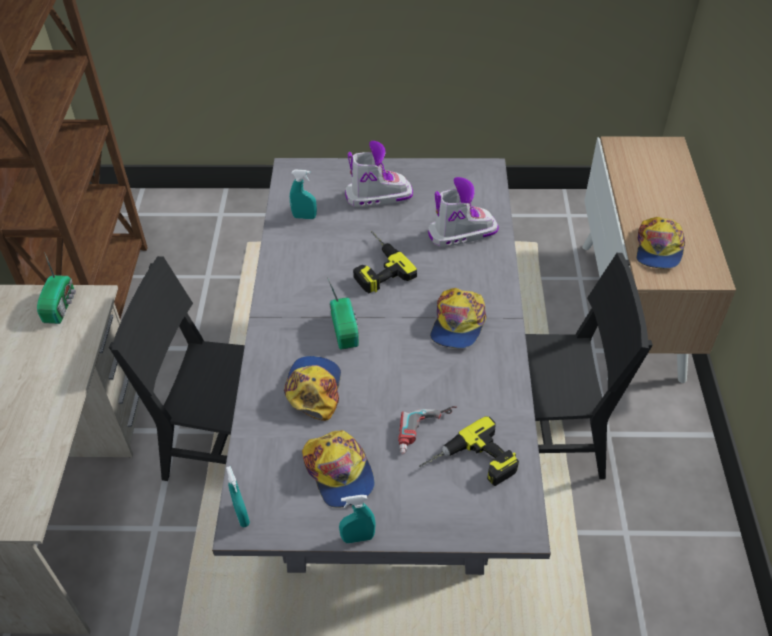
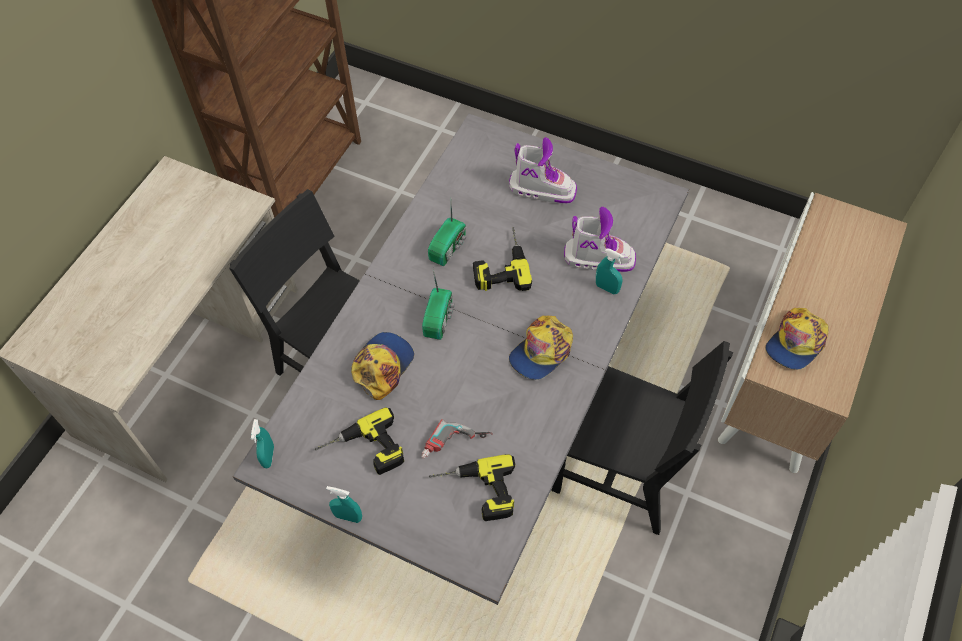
camera: 25 degrees right, 10 degrees up
(61, 305) = (221, 201): radio -> radio (449, 247)
(304, 217) = (463, 188): turquoise spray bottle -> turquoise spray bottle (607, 288)
(339, 472) = (363, 452): cap -> power drill

